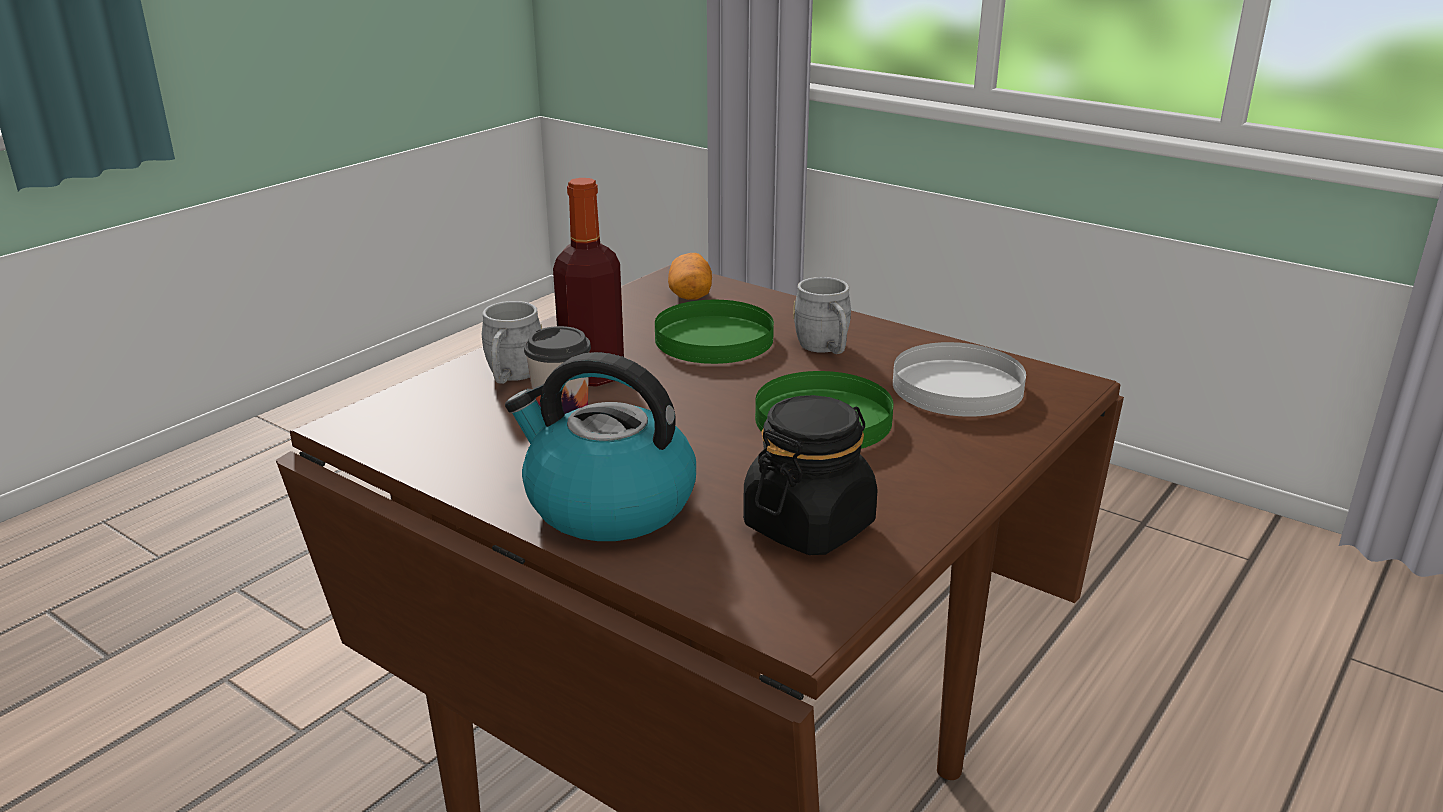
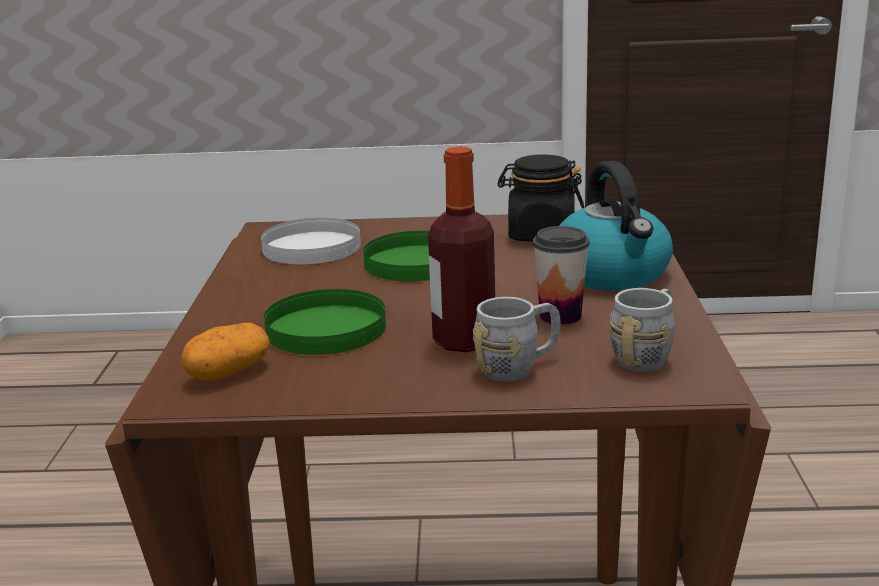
camera: 125 degrees left, 5 degrees down
(825, 349) = (295, 291): grey mug -> grey mug (647, 356)

